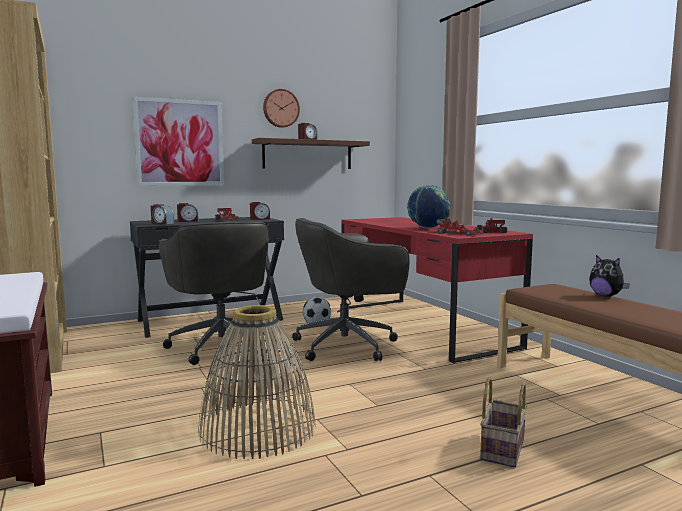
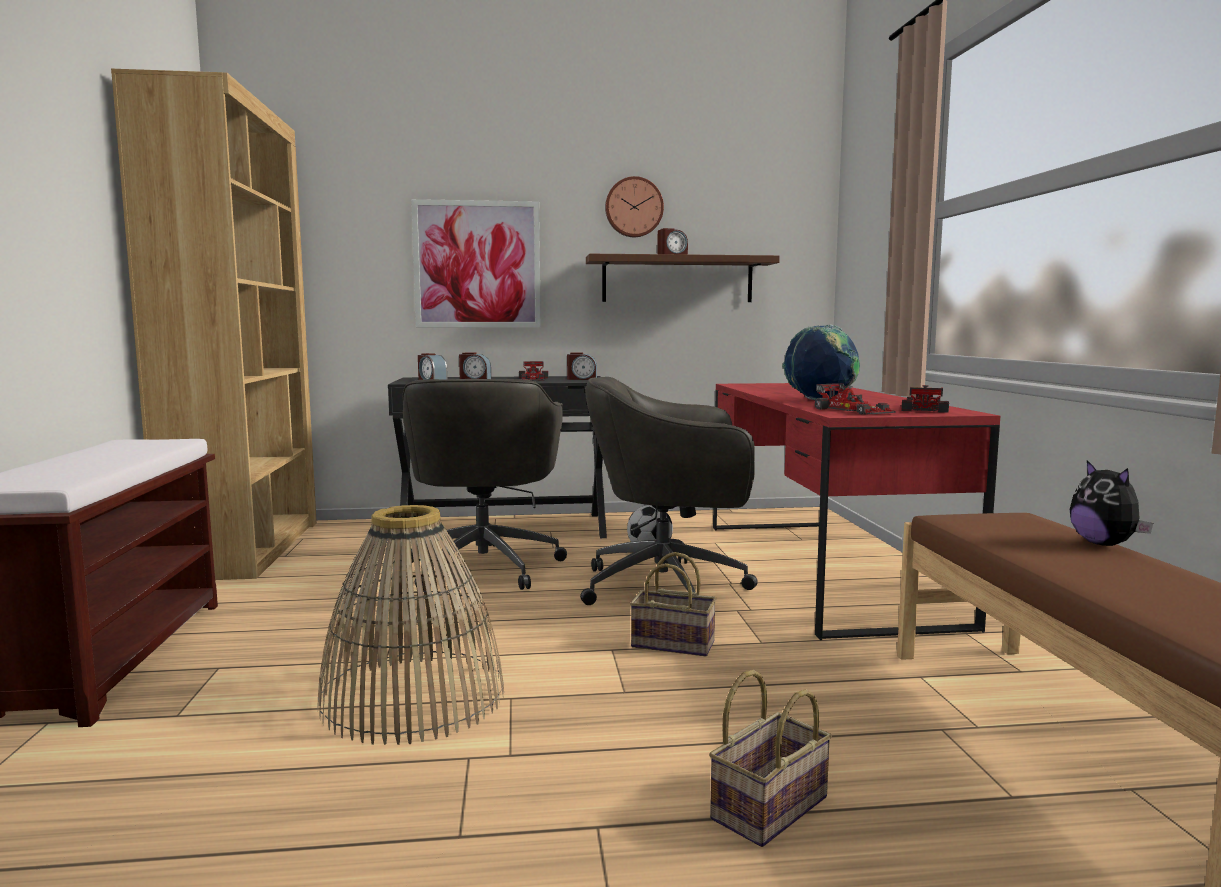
camera: 20 degrees right, 0 degrees up
(381, 376) = (675, 644): none -> basket

